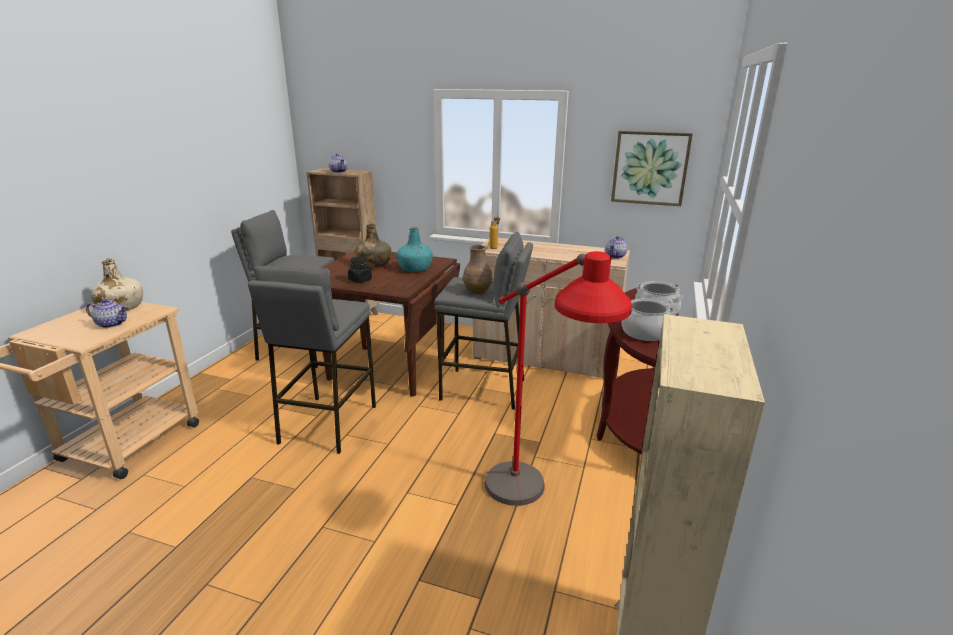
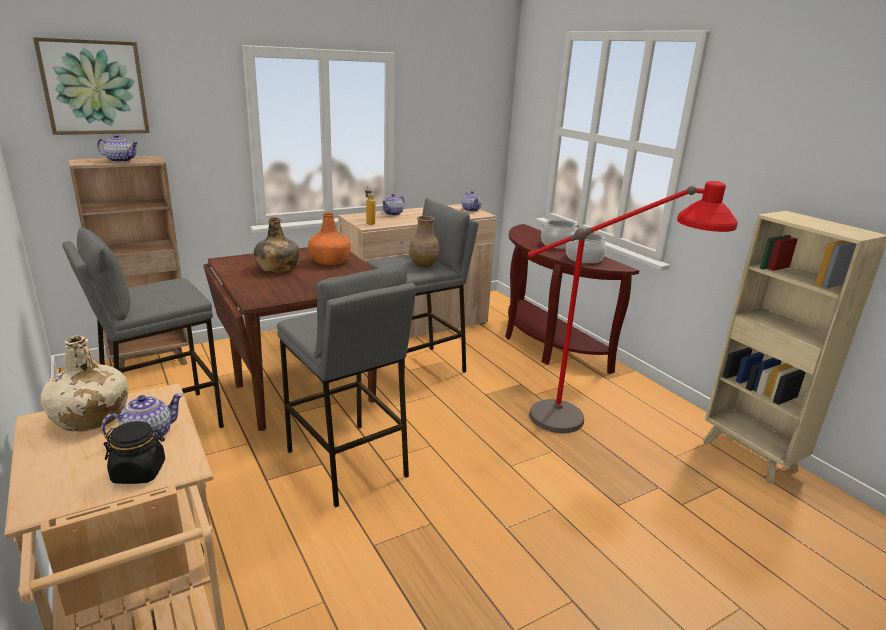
camera: 50 degrees left, 0 degrees up
(360, 280) = (310, 285): black jar -> black jar (139, 472)
(415, 268) = (330, 261): turquoise bottle -> orange bottle
(534, 244) = (393, 213): none -> teapot
(650, 168) = (465, 126): picture -> picture (94, 87)

